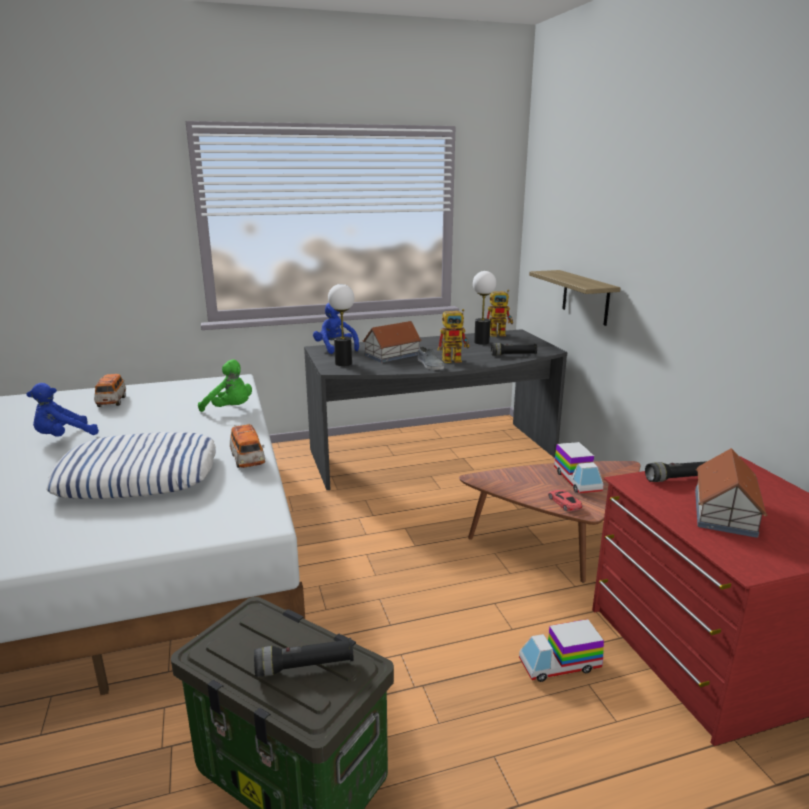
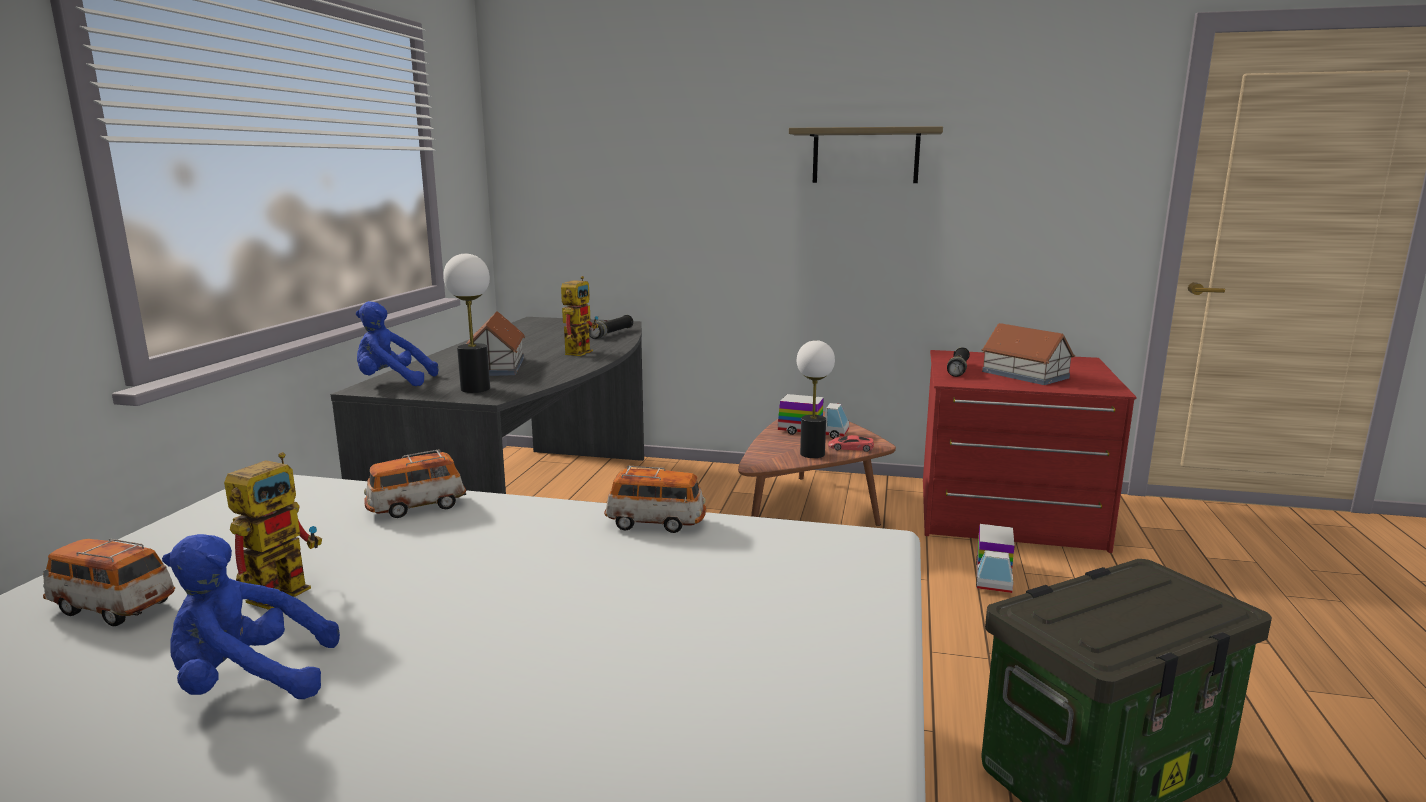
camera: 60 degrees left, 5 degrees down
(63, 437) = (249, 682): blue plush toy -> blue plush toy turned 90 degrees clockwise
(138, 476) = (607, 611): pillow -> none
(230, 409) = (416, 507): green plush toy -> toy car
(305, 666) = (1148, 596): black flashlight -> none
(429, 364) = (573, 361): grey shoe -> none
(481, 342) = (538, 334): table lamp -> table lamp (812, 454)
(500, 334) = (526, 324): toy robot -> toy robot (285, 588)
(585, 297) = (658, 248): shelf -> shelf (865, 156)

